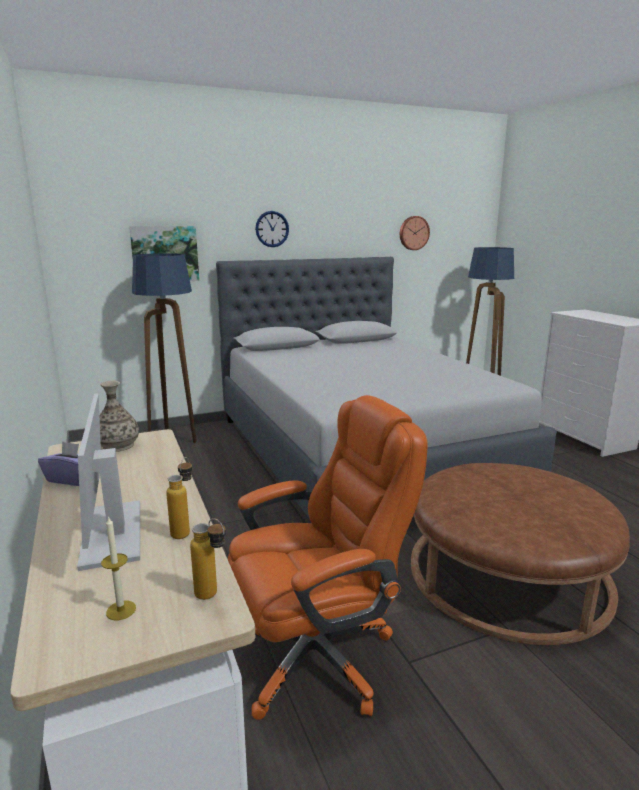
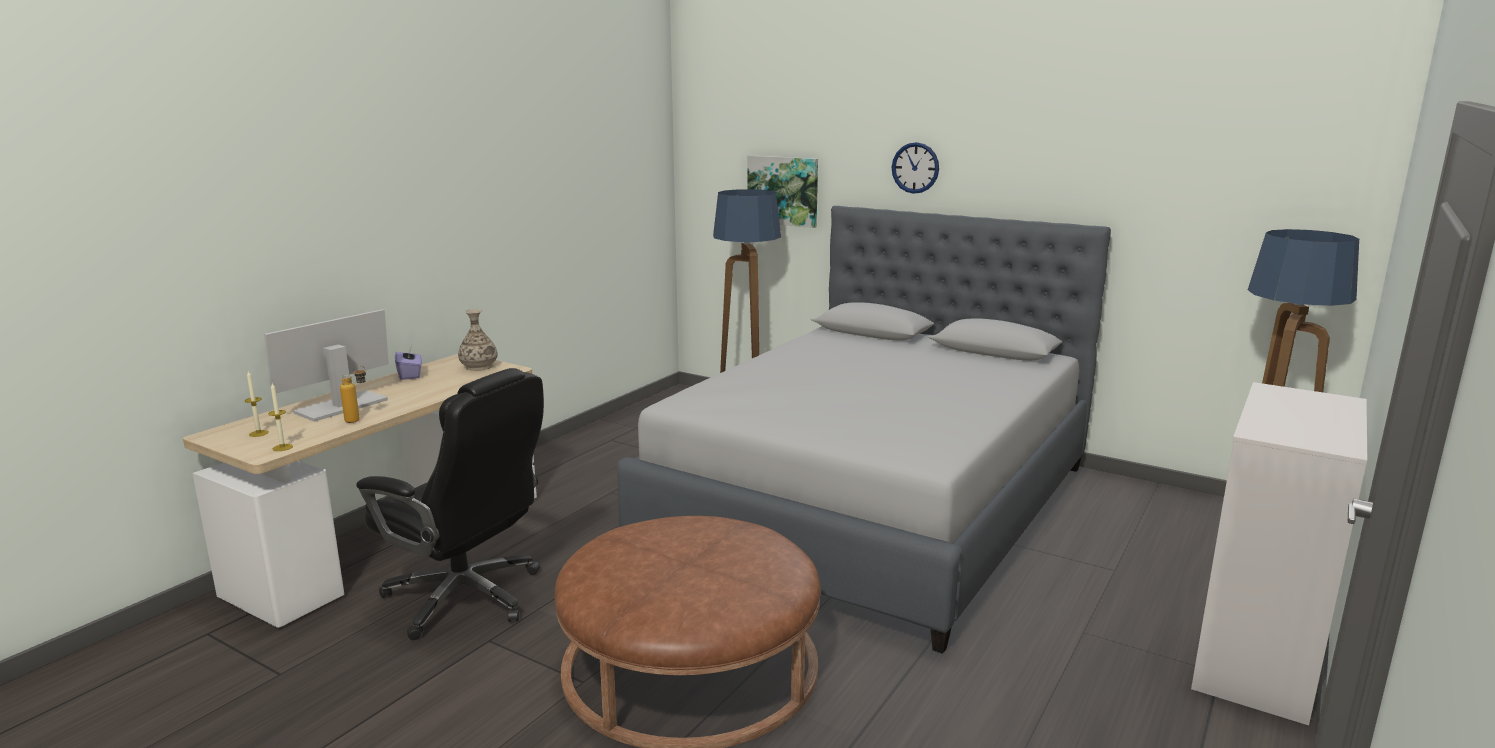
camera: 55 degrees right, 0 degrees up
(212, 596) = (282, 447): bottle -> candle
(317, 655) = (466, 597): orange office chair -> black office chair
(413, 233) = (1169, 189): wall clock -> none

